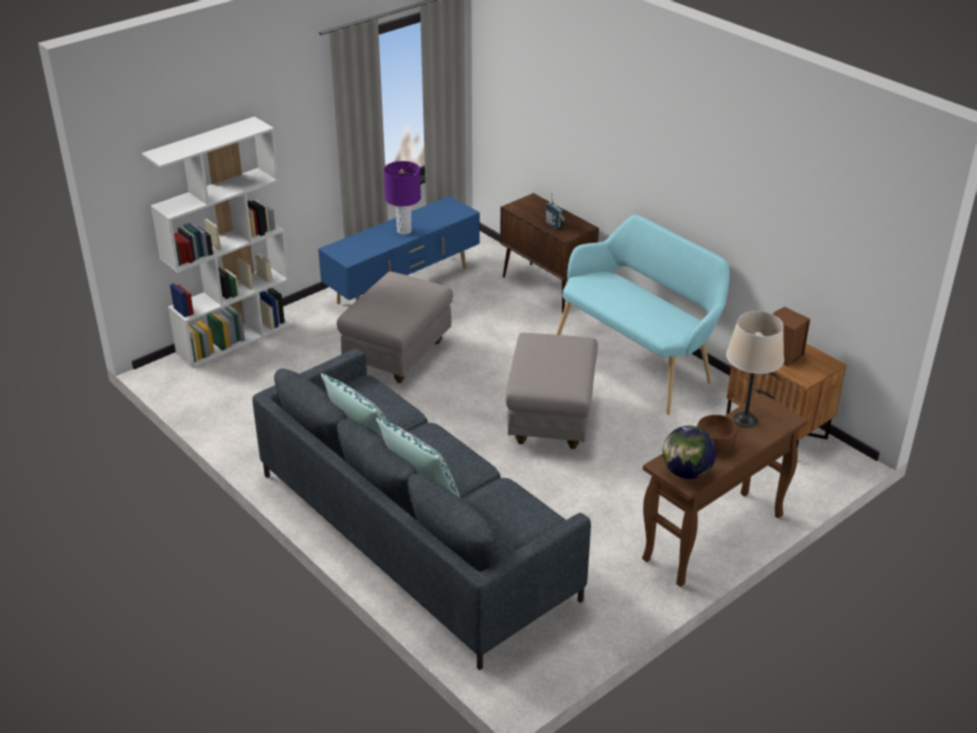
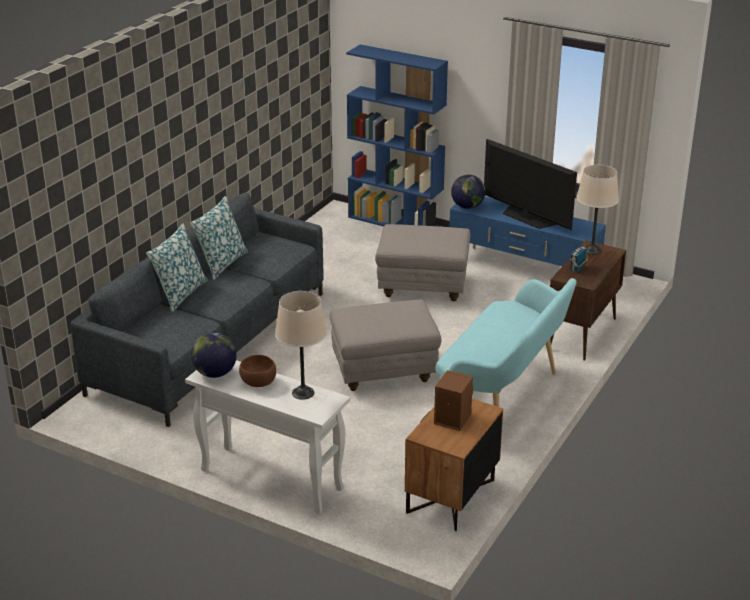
camera: 70 degrees right, 5 degrees down
(236, 338) = (395, 222): white bookcase -> blue bookcase
(352, 256) = (467, 207): none -> globe
(404, 230) = (527, 218): purple table lamp -> television
(524, 208) = (592, 250): none -> beige table lamp
(713, 538) = (270, 479): brown console table -> white console table

